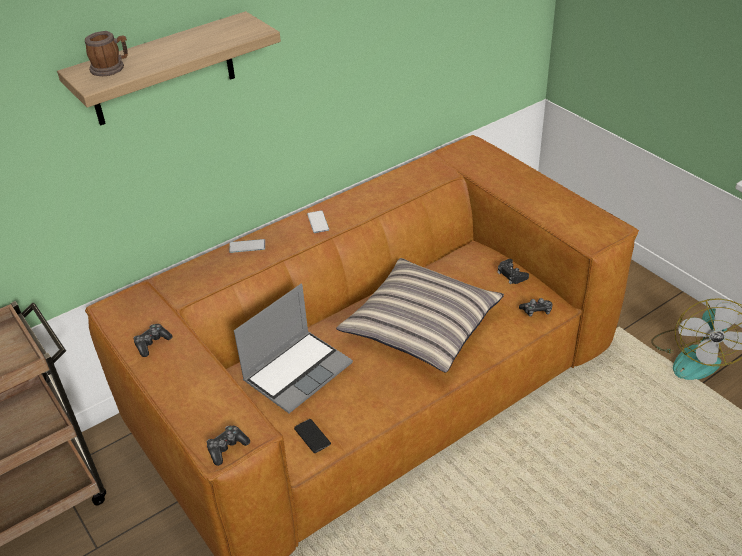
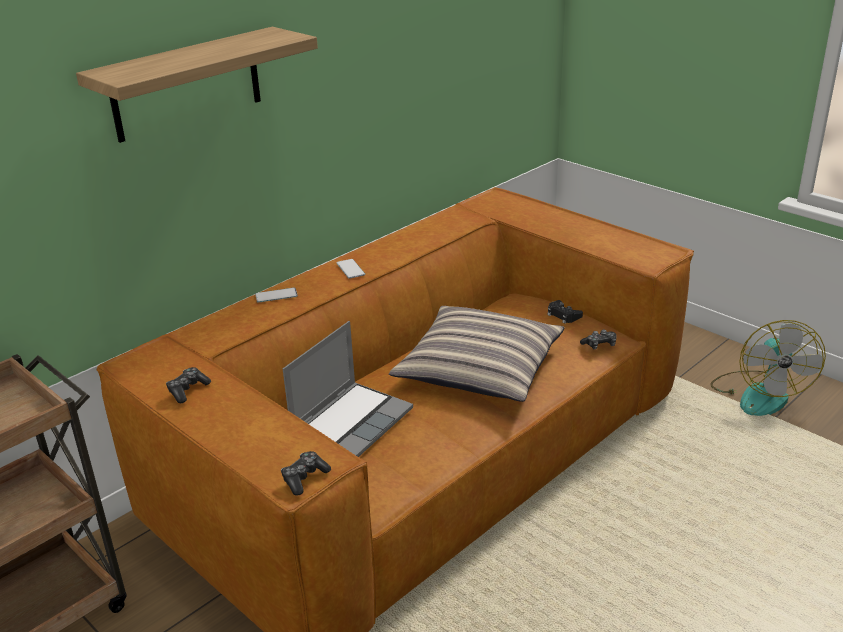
camera: 10 degrees left, 10 degrees down
(111, 68) = (139, 67): mug -> none
(312, 436) = (385, 481): phone -> none

